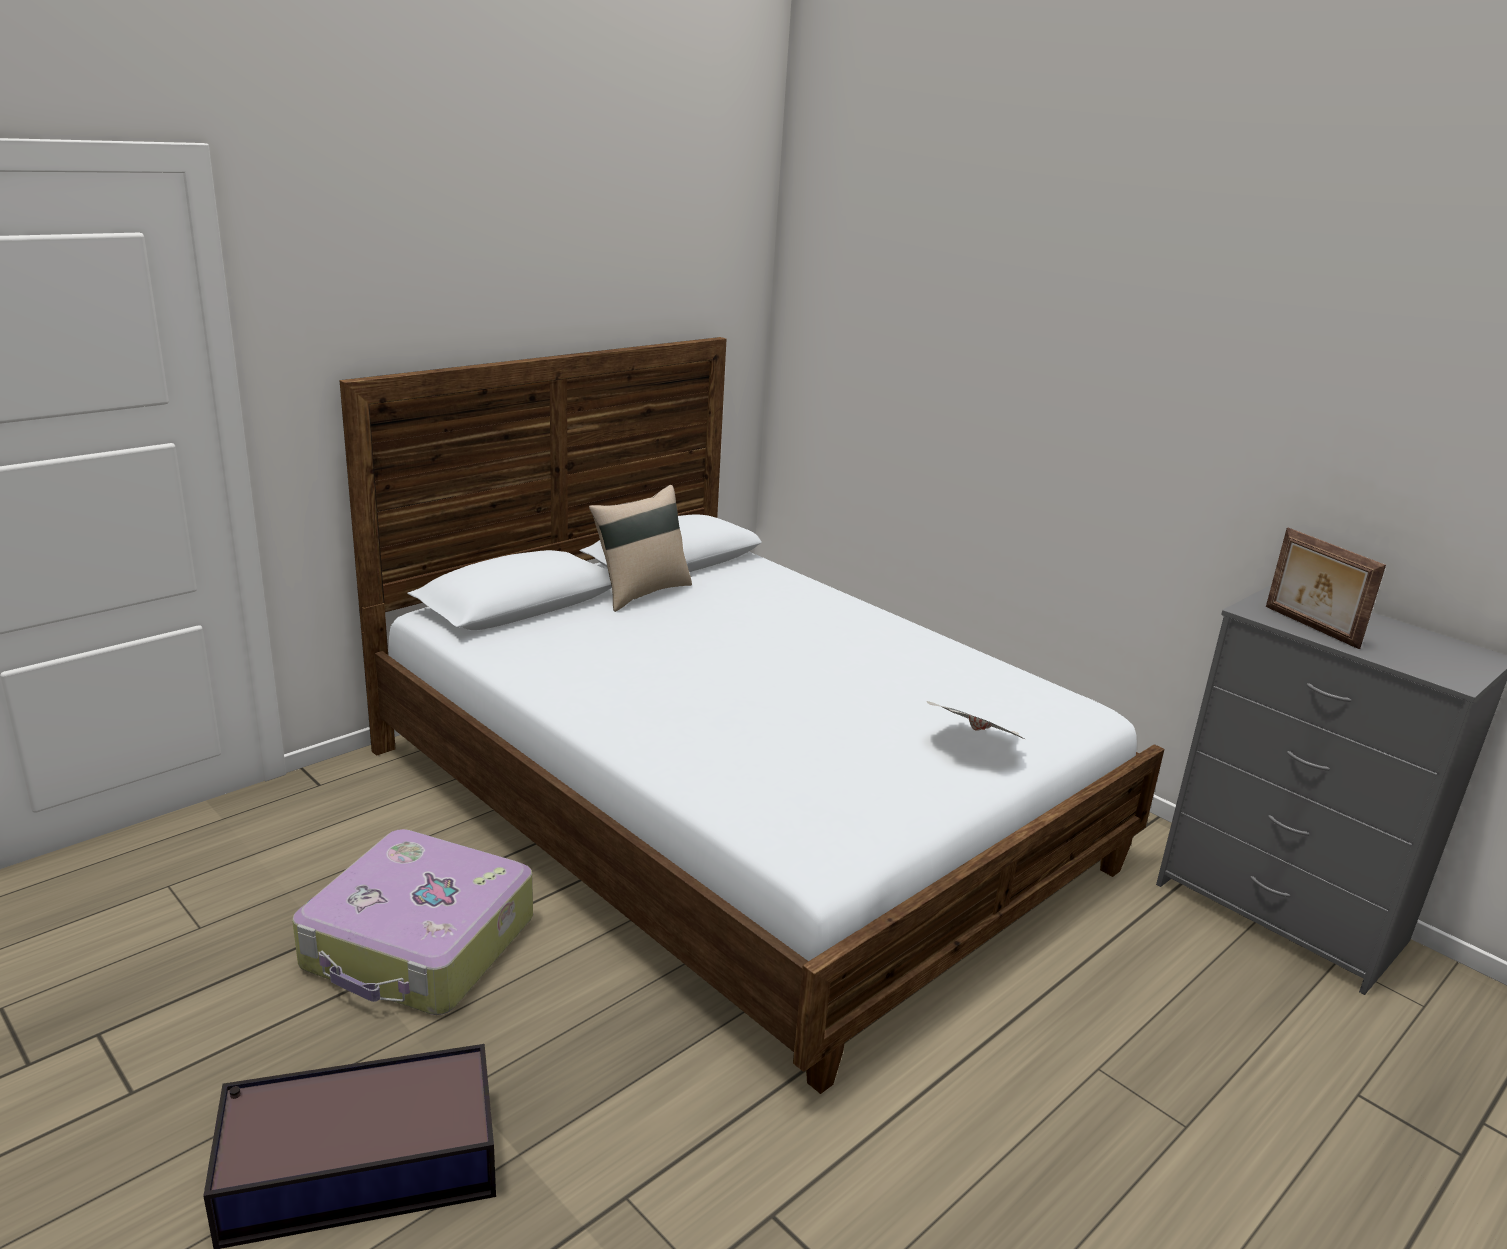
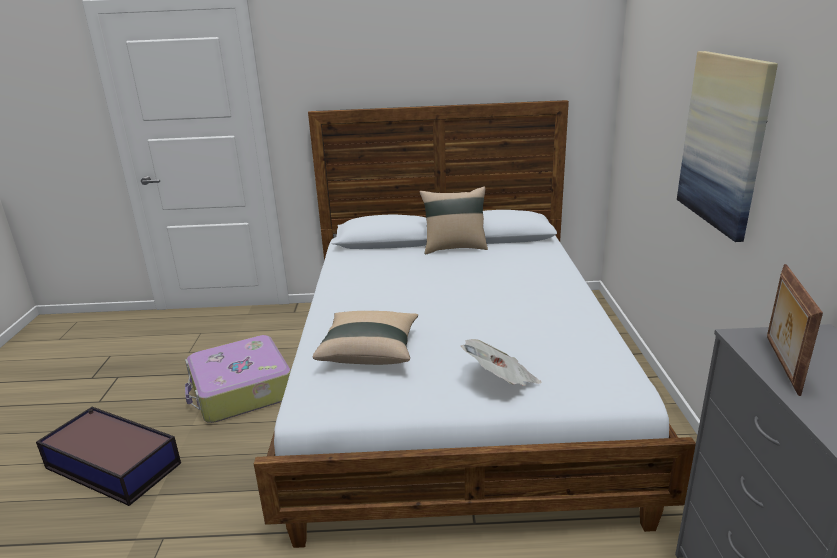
camera: 45 degrees right, 0 degrees up
(786, 766) = (370, 351): none -> beige pillow
(1059, 396) = (724, 141): none -> picture

